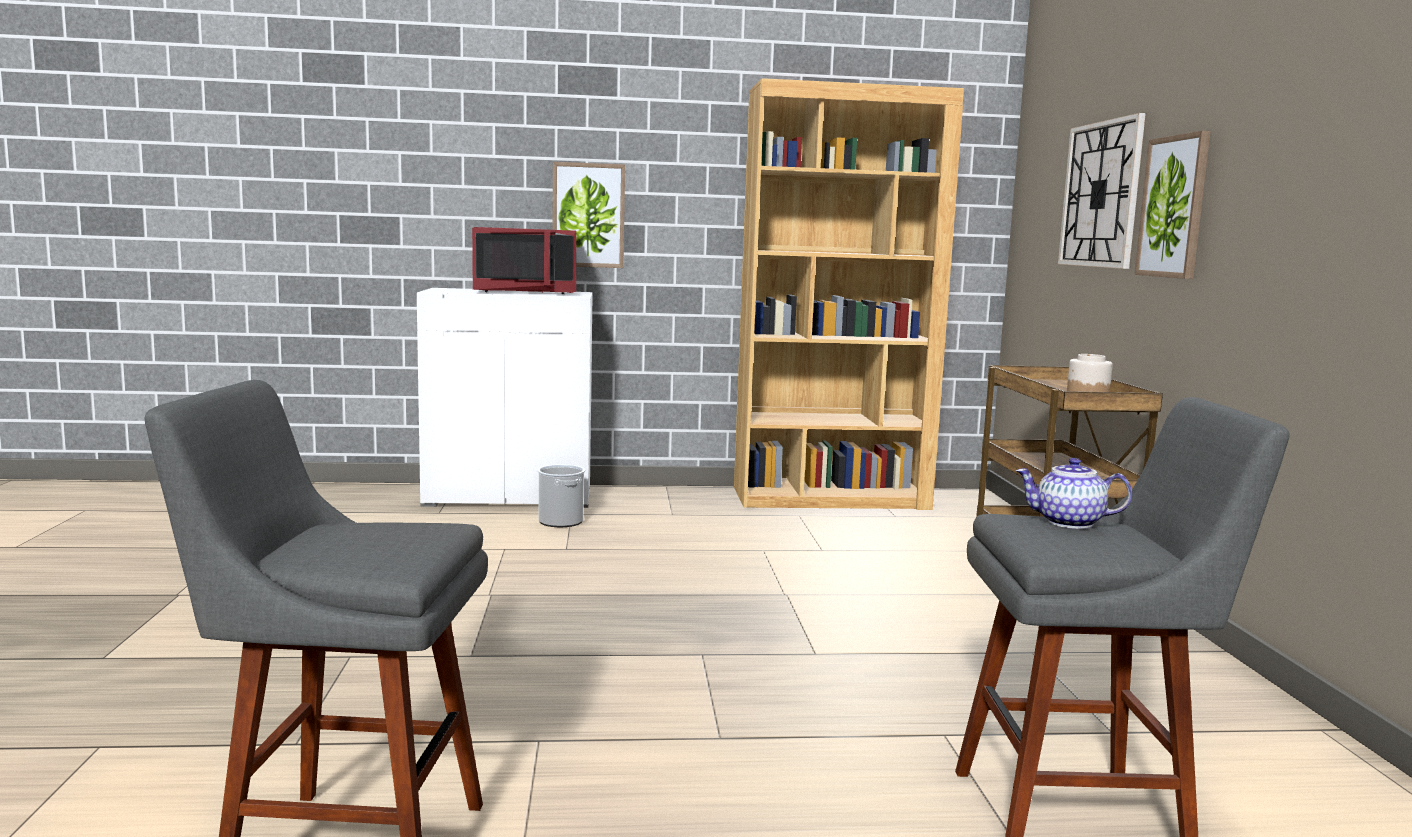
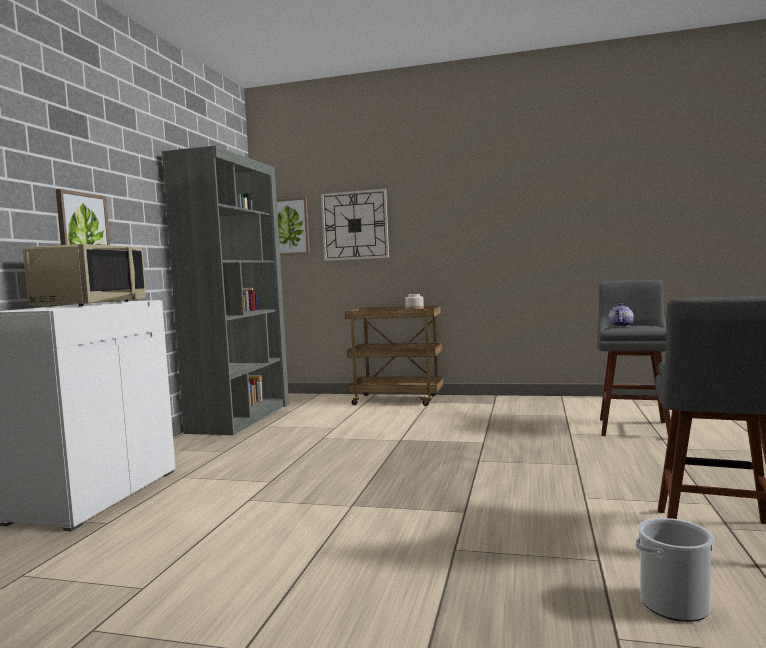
camera: 70 degrees left, 5 degrees down
(526, 292) = (89, 304): red microwave -> beige microwave
(560, 521) = (199, 481): bucket -> bucket (674, 604)
(831, 498) = (241, 417): brown bookcase -> grey bookcase
(1174, 207) = (419, 229): picture -> picture (290, 226)

